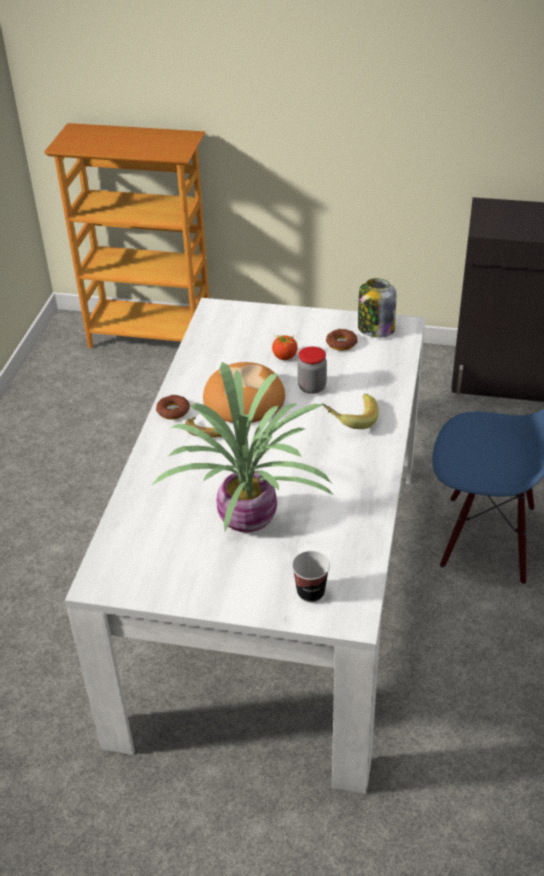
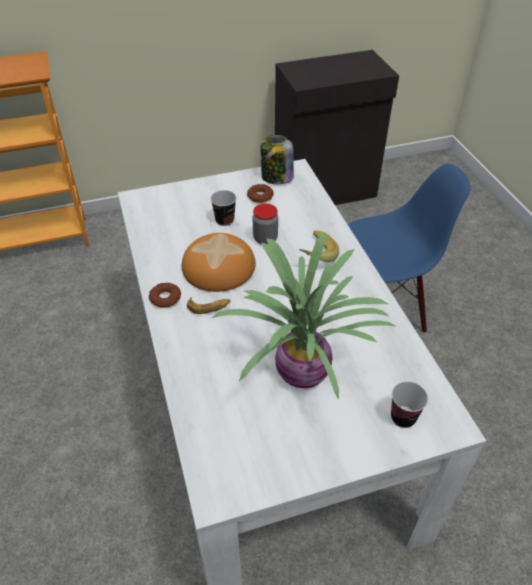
camera: 30 degrees left, 5 degrees up
(285, 356) = (224, 220): tomato -> cup

